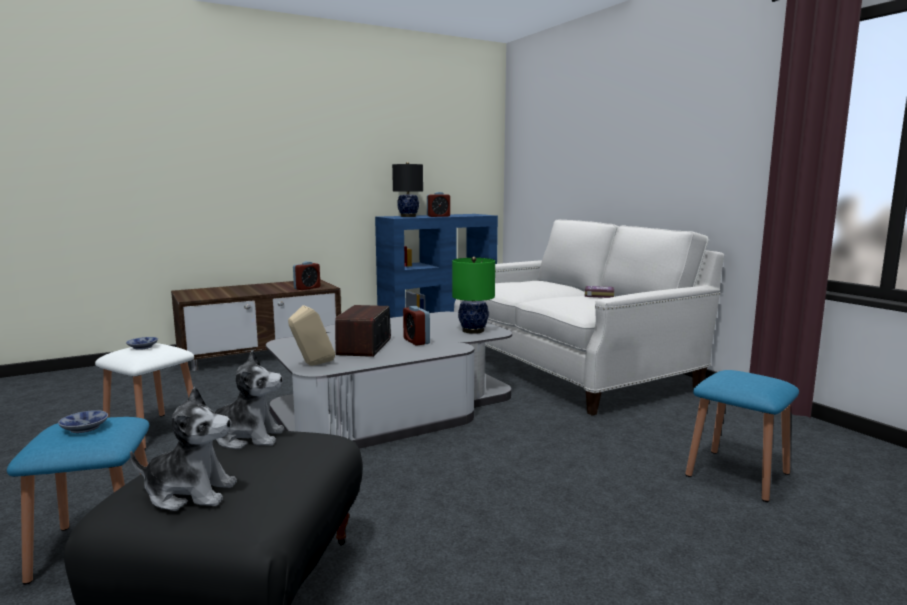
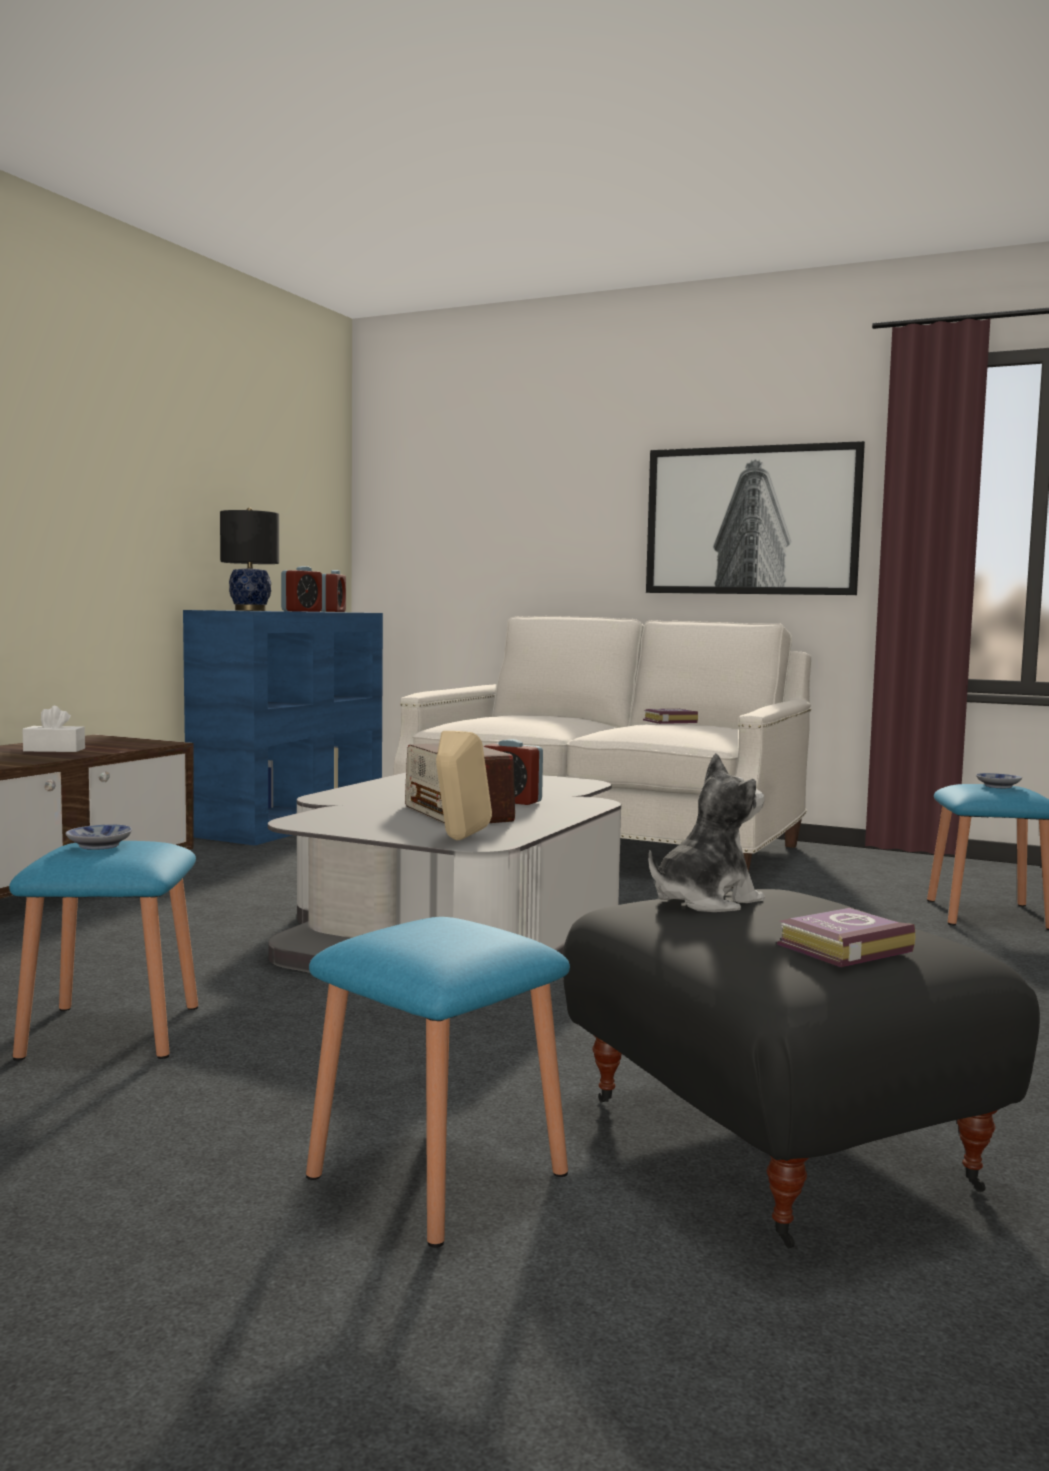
camera: 35 degrees left, 5 degrees down
(84, 429) = (446, 932): bowl -> bowl (1000, 786)
(153, 431) = (111, 1031): white stool -> blue stool
(190, 493) = (841, 948): plush toy -> book
(272, 288) = (54, 750): none -> white tissue box
(307, 288) = (131, 746): alarm clock -> alarm clock (332, 611)
(473, 331) = (548, 783): green table lamp -> none
(695, 156) = (751, 521): none -> picture

